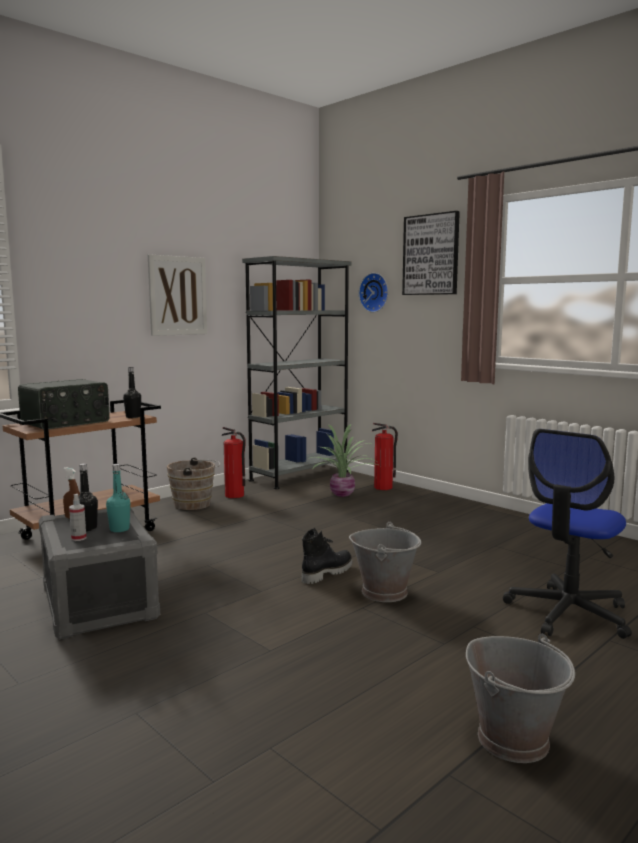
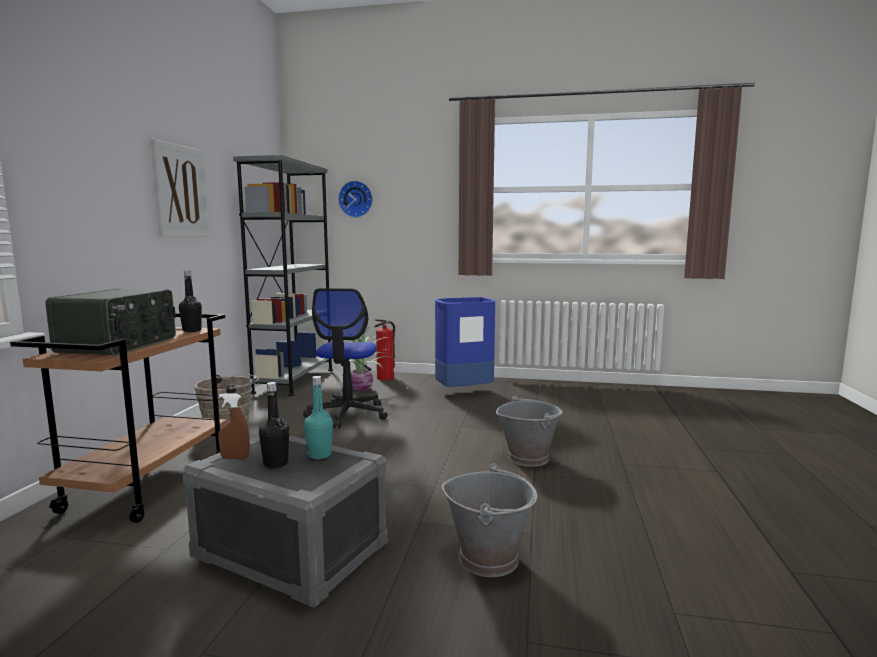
camera: 35 degrees left, 0 degrees up
(78, 538) = (291, 476): spray bottle -> none
(235, 495) = (259, 409): fire extinguisher -> none
(326, 573) = (461, 455): black boot -> none
(431, 255) = (417, 166): picture -> none
(436, 517) = (464, 392): none -> blue trash can
(514, 739) = (774, 531): grey bucket -> grey bucket (489, 558)
(568, 613) = (653, 438): office chair -> office chair (347, 414)

